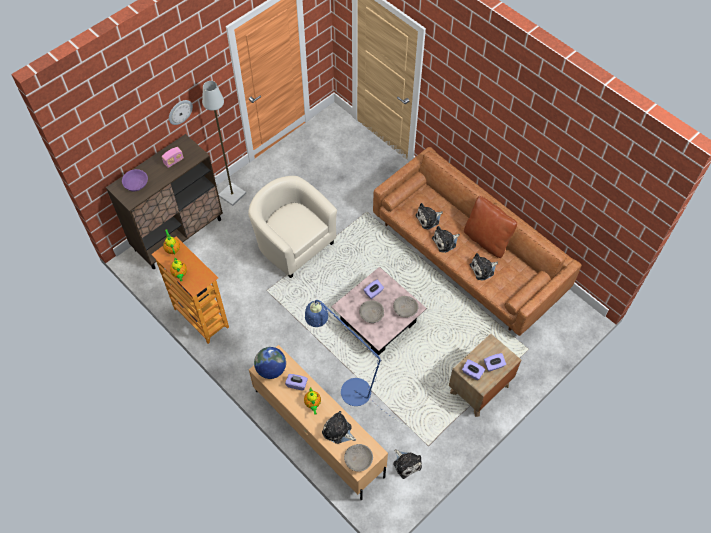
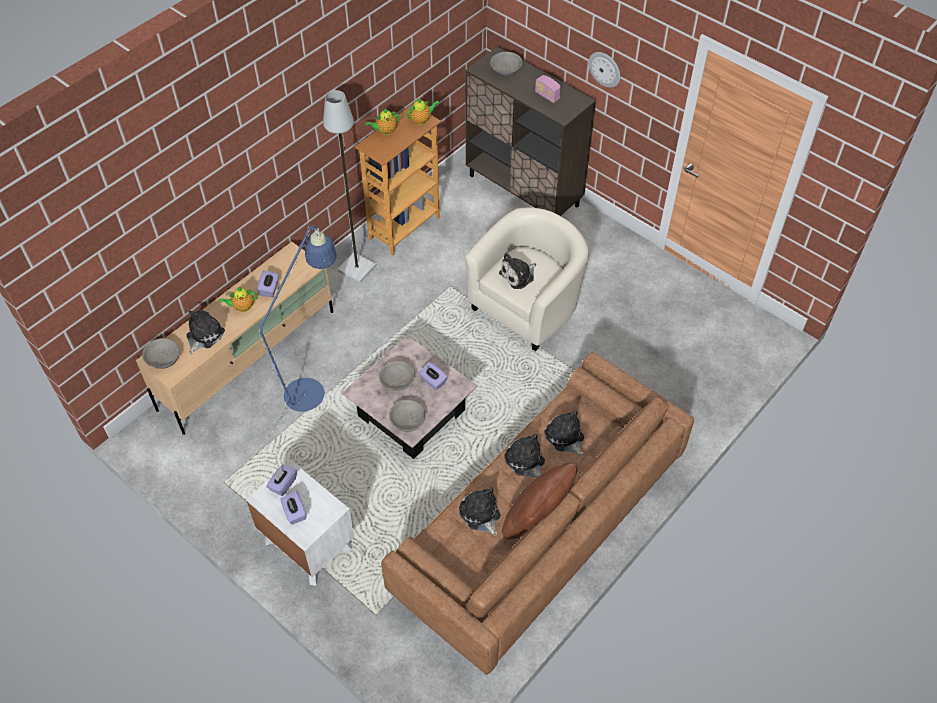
camera: 85 degrees right, 5 degrees down
(136, 184) = (506, 69): purple bowl -> grey bowl
(232, 194) = (597, 233): grey floor lamp -> grey floor lamp (358, 268)
(271, 369) = (291, 262): globe -> none
(406, 463) = (200, 457): plush toy -> plush toy (518, 275)
(479, 389) = (307, 544): brown nightstand -> white nightstand

